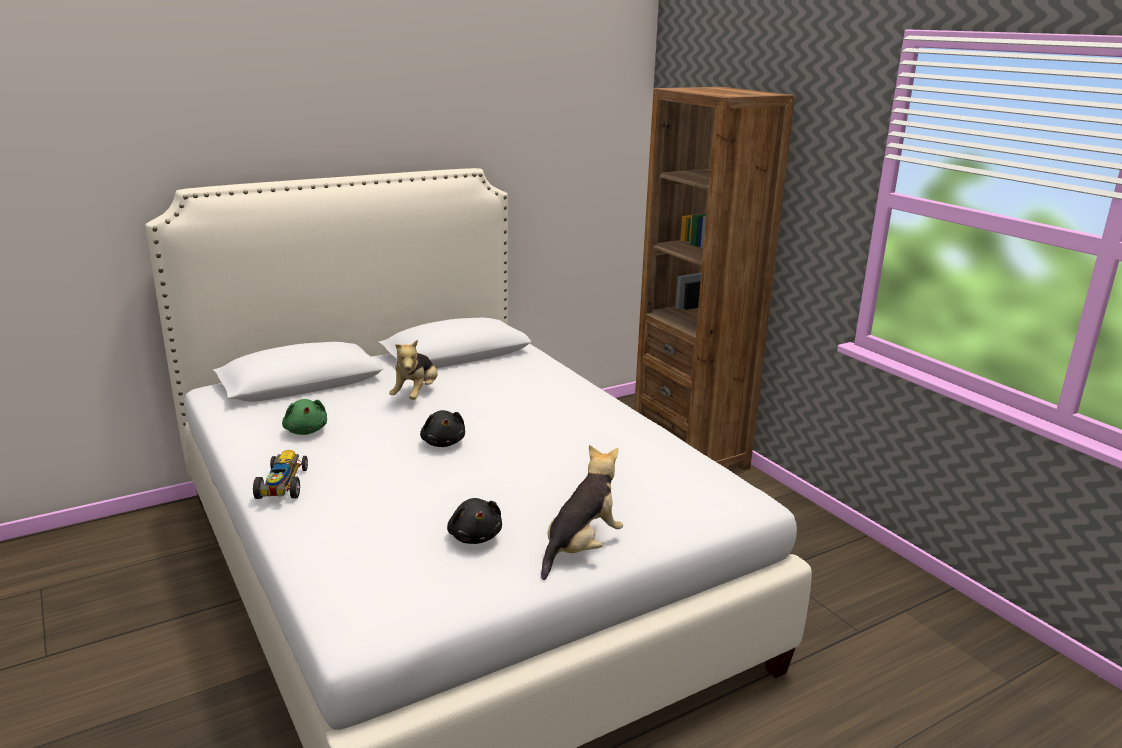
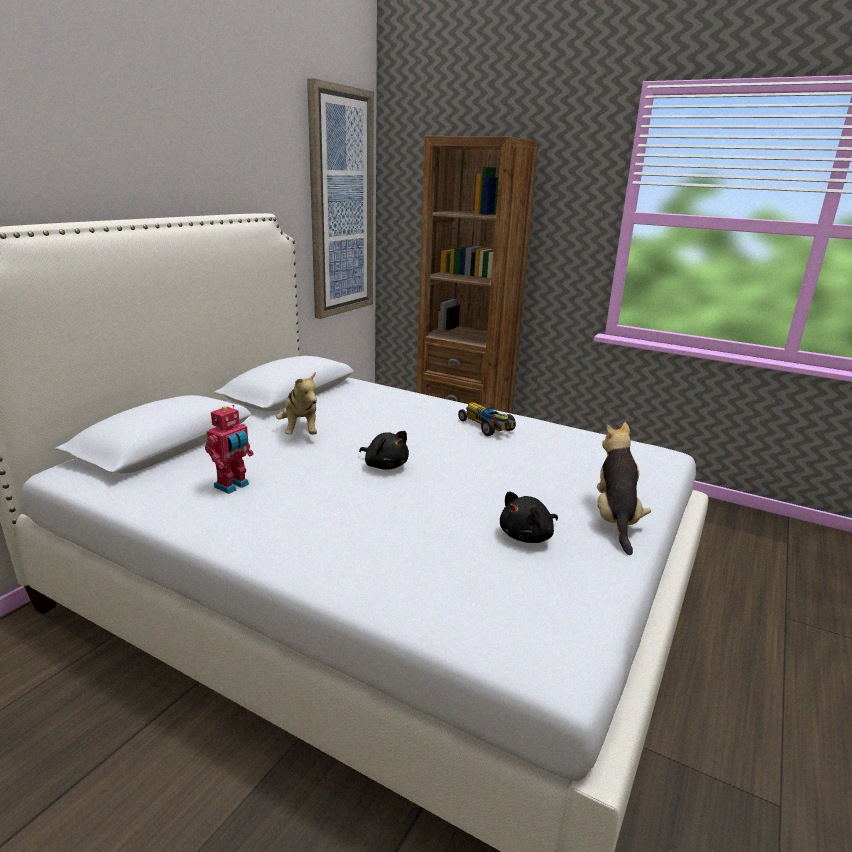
camera: 30 degrees left, 0 degrees up
(282, 486) = (282, 546): toy car -> toy car (487, 427)
(306, 430) = (233, 486): green plush toy -> toy robot
(475, 536) = (528, 536): black plush toy -> black plush toy turned 105 degrees clockwise
(590, 154) = (341, 205): none -> picture

